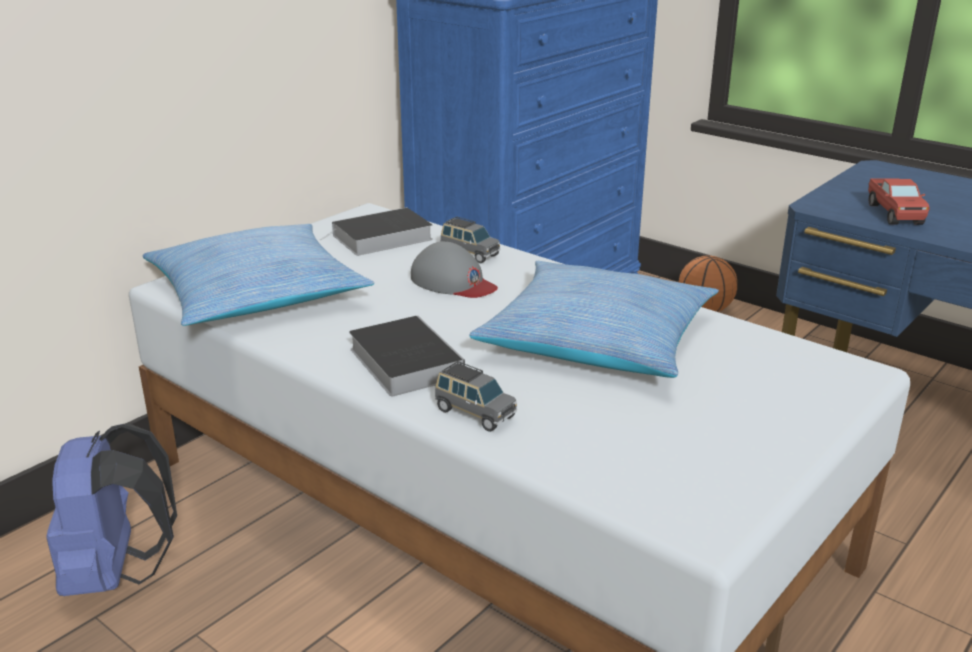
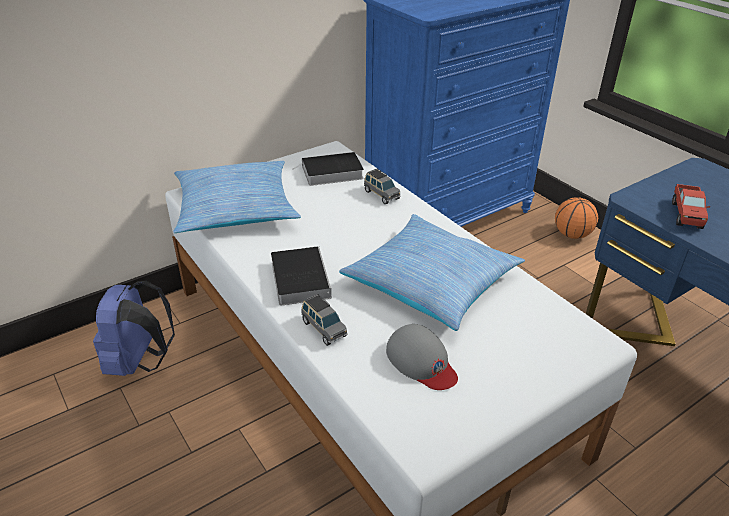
camera: 15 degrees right, 10 degrees up
(453, 282) = (360, 218): grey cap -> grey cap (421, 361)

